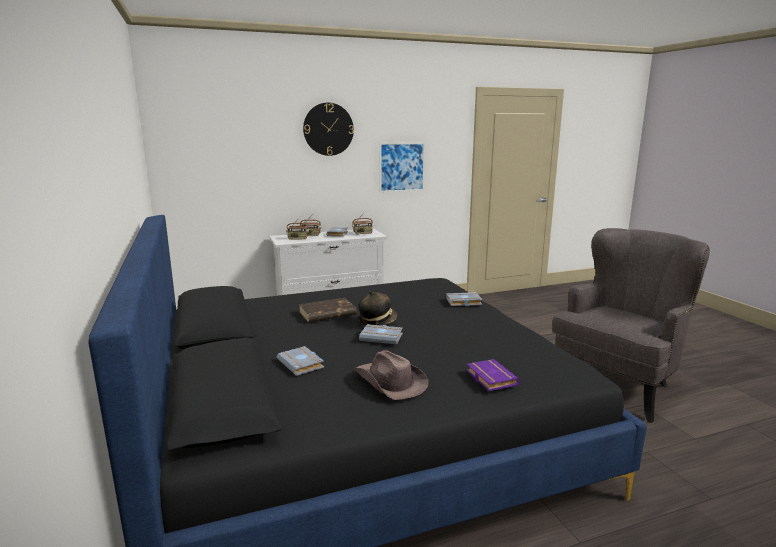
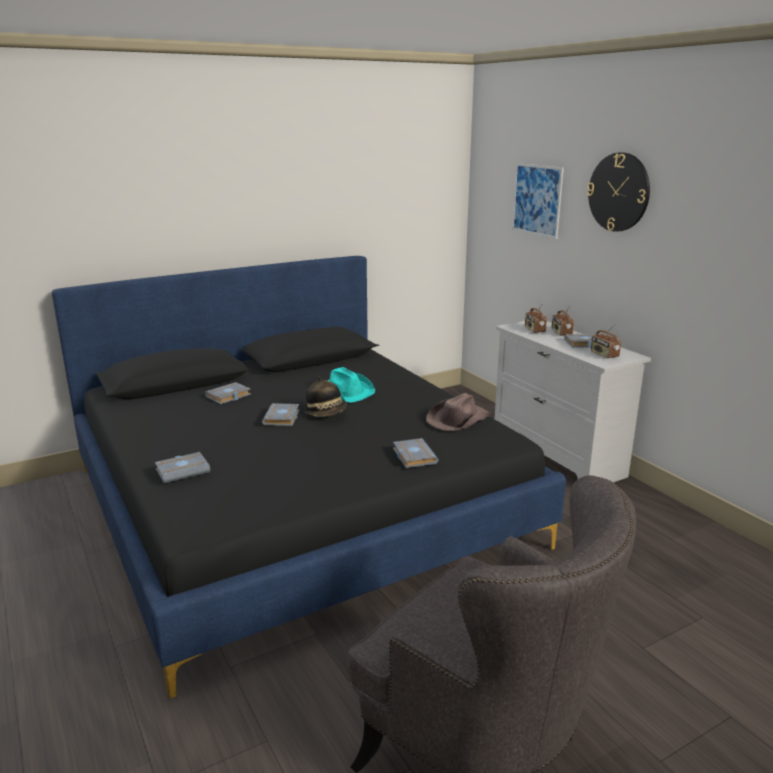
camera: 80 degrees right, 5 degrees up
(327, 313) = (346, 391): brown book -> turquoise hat
(390, 382) = (186, 429): brown hat -> brown hat (458, 419)
(402, 167) = (712, 272): picture -> picture (537, 200)
(489, 378) = (183, 470): purple book -> grey book

